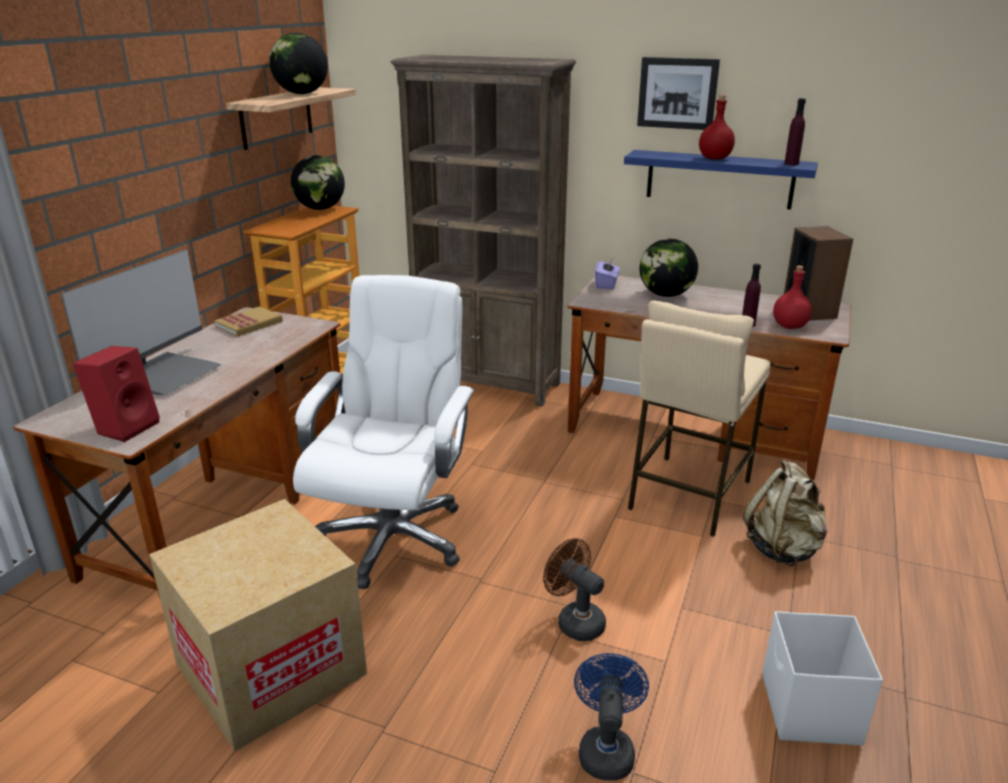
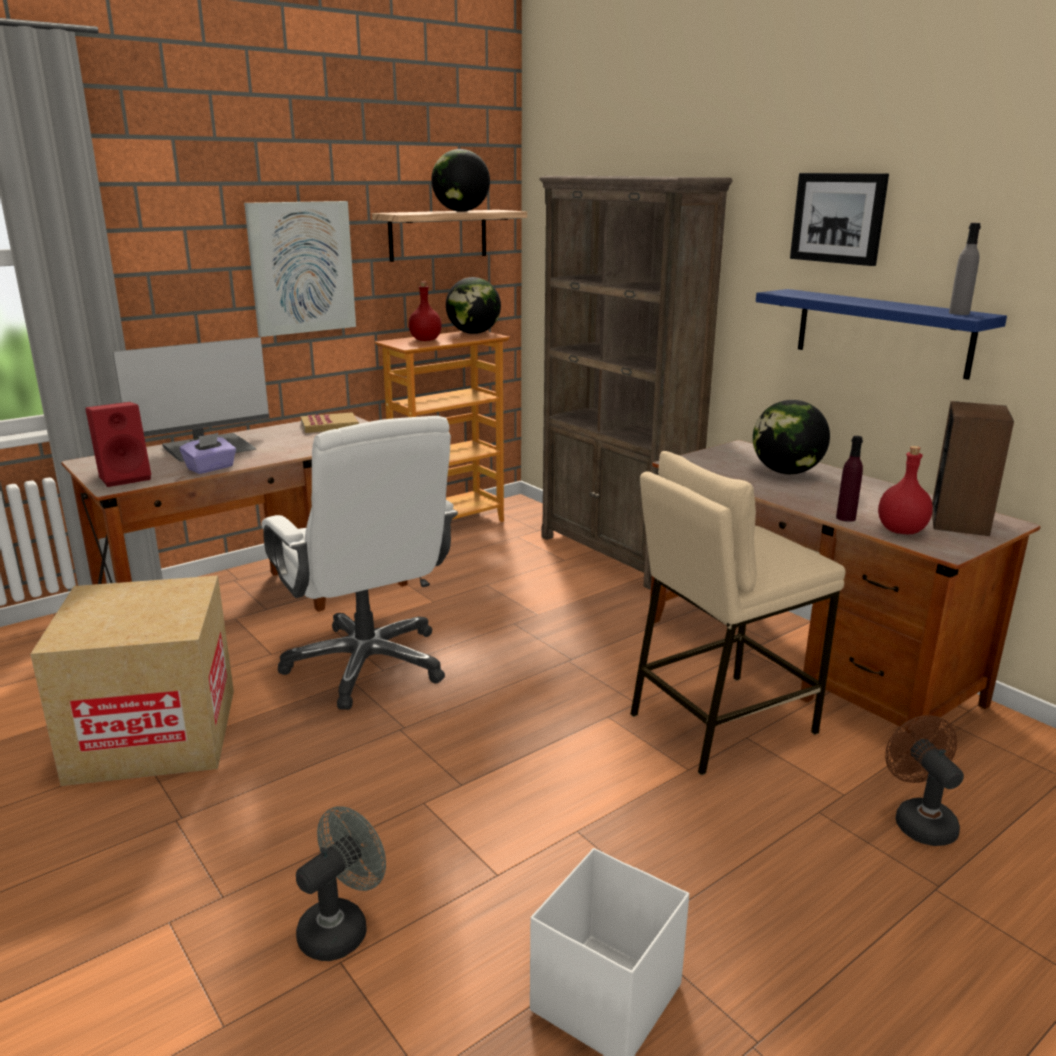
camera: 30 degrees right, 5 degrees down
(176, 168) = (301, 268): none -> picture
(393, 537) = (368, 664): white office chair -> white office chair turned 105 degrees clockwise
(575, 621) = (448, 799): brown fan -> brown fan (919, 820)
(606, 284) = (729, 451): purple tissue box -> purple tissue box (211, 468)
(606, 748) = (341, 927): blue fan -> grey fan
(715, 158) = (866, 302): red bottle -> red bottle (425, 340)
(783, 548) = (778, 818): beige backpack -> none
(791, 164) = (959, 313): purple bottle -> grey bottle

